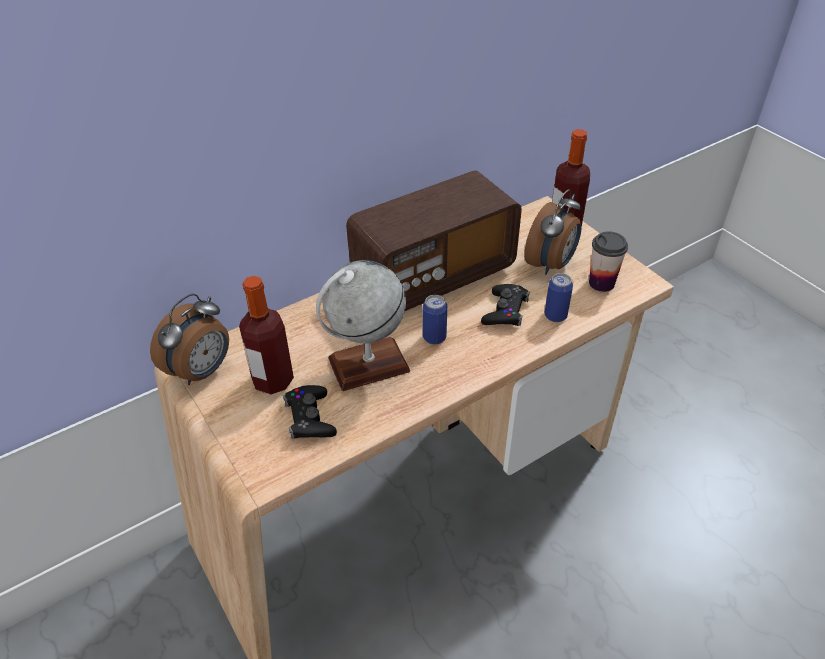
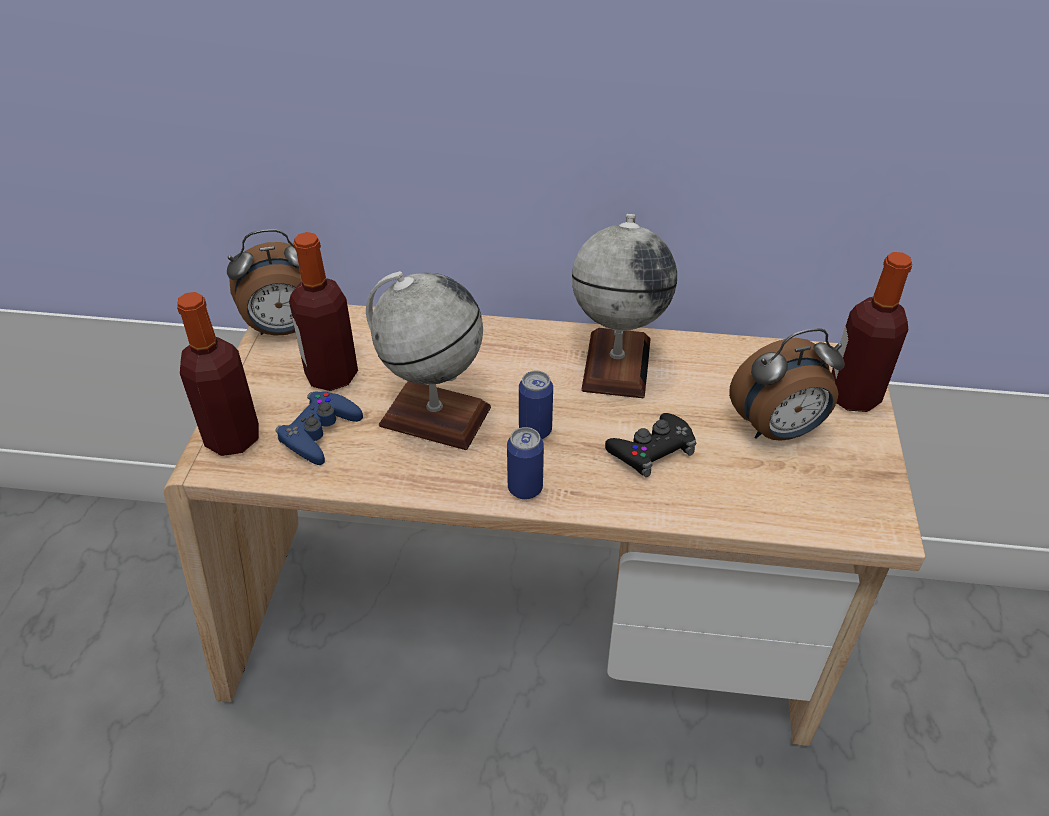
camera: 40 degrees right, 0 degrees up
(255, 457) = (233, 438): none -> bottle
(310, 418) = (320, 433): black game controller -> blue game controller
(433, 276) = (616, 364): radio -> globe
(555, 315) = (707, 493): can -> can (525, 488)
(601, 283) = (819, 491): cup -> none

